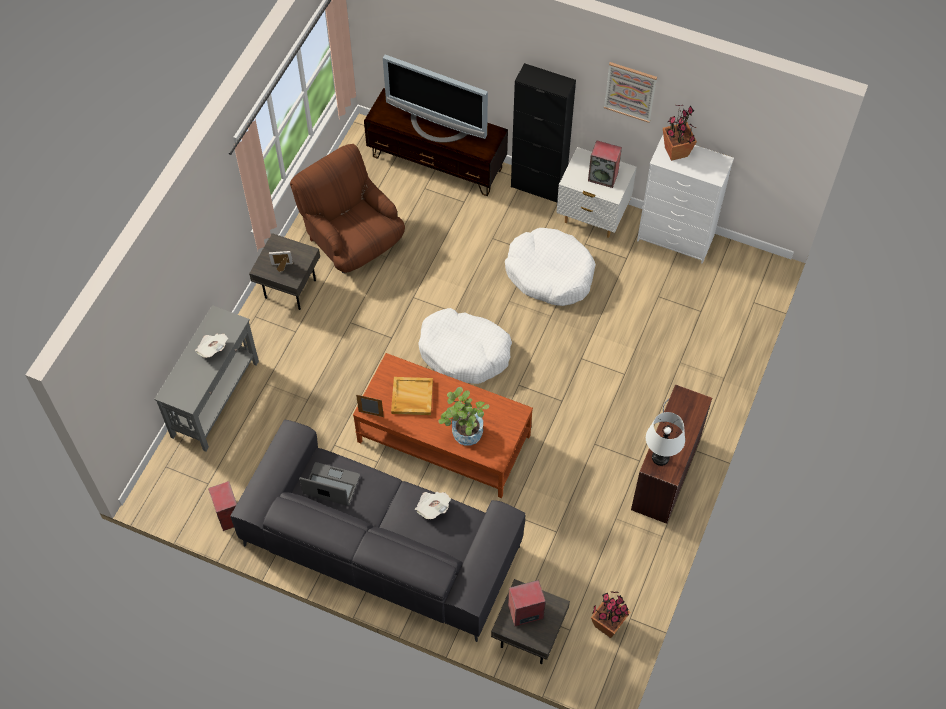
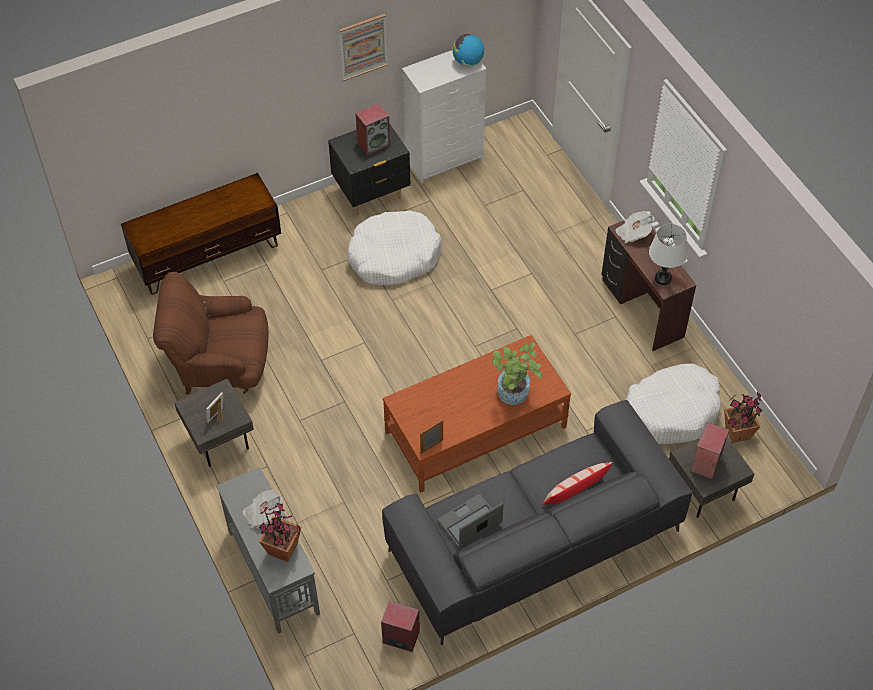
camera: 50 degrees left, 5 degrees down
(411, 397) = (443, 408): beige tray -> none
(419, 537) = (575, 491): none -> pillow
(432, 507) = (556, 464): newspaper -> newspaper (633, 233)
(439, 124) = (201, 212): television -> none
(464, 352) = (409, 361): white dog bed -> white dog bed (671, 411)
(538, 186) = (305, 208): black cabinet -> none
(592, 217) = (371, 195): white nightstand -> black nightstand
(676, 152) = (426, 71): potted plant -> potted plant (283, 549)
(715, 170) = (468, 62): none -> globe

